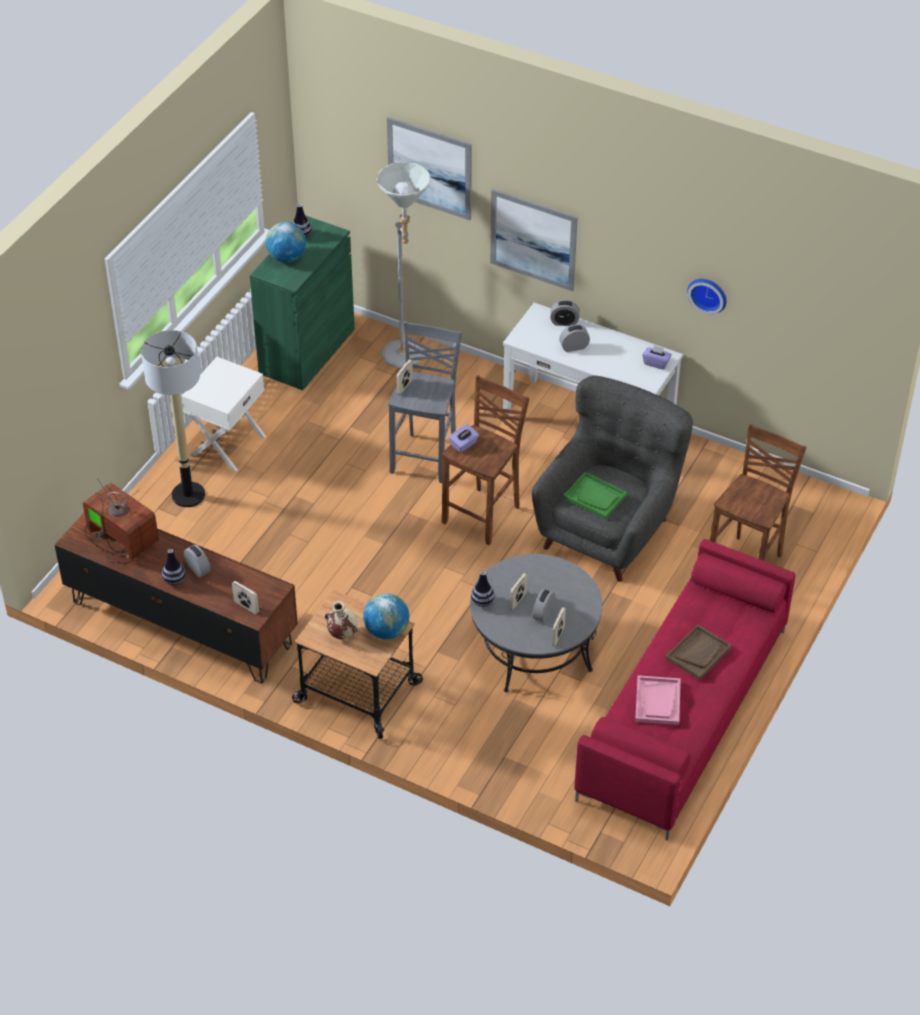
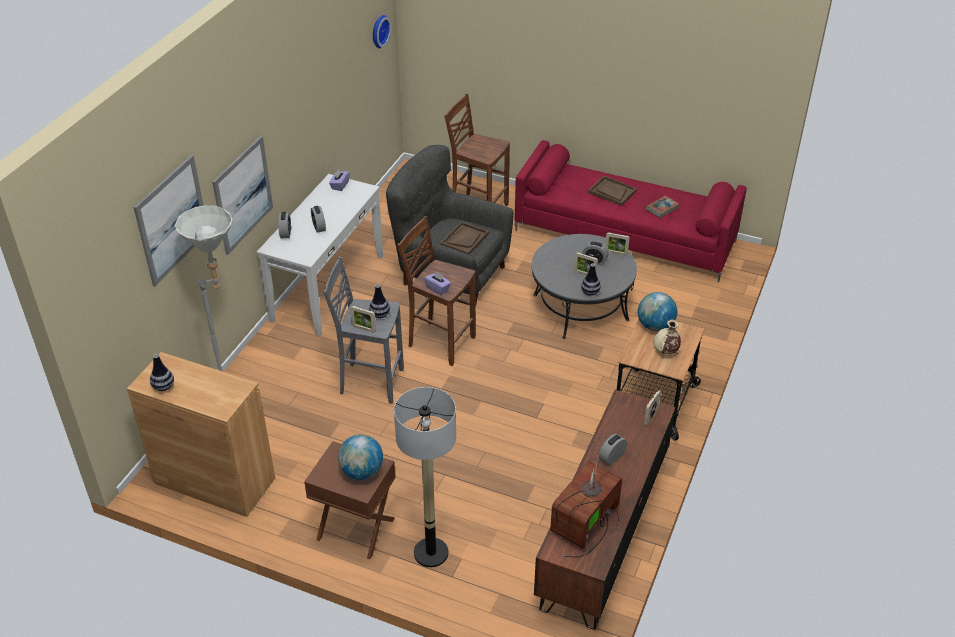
camera: 95 degrees left, 5 degrees down
(174, 580) = (630, 473): vase -> vase (380, 315)
(228, 444) = (355, 529): white nightstand -> brown nightstand
(286, 257) = (199, 395): globe -> globe (362, 471)
(307, 351) = (215, 481): green cabinet -> brown cabinet
(595, 497) = (464, 239): green tray -> brown tray
(658, 701) = (662, 208): pink tray -> book
(708, 294) = (328, 105): wall clock -> wall clock (378, 31)

